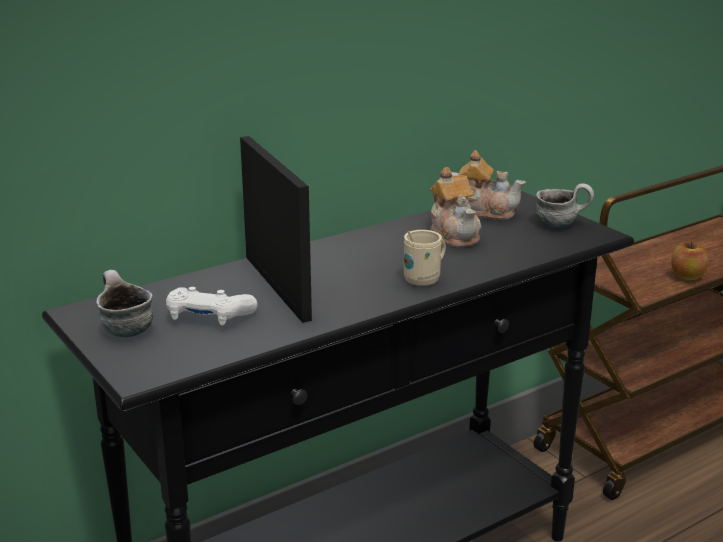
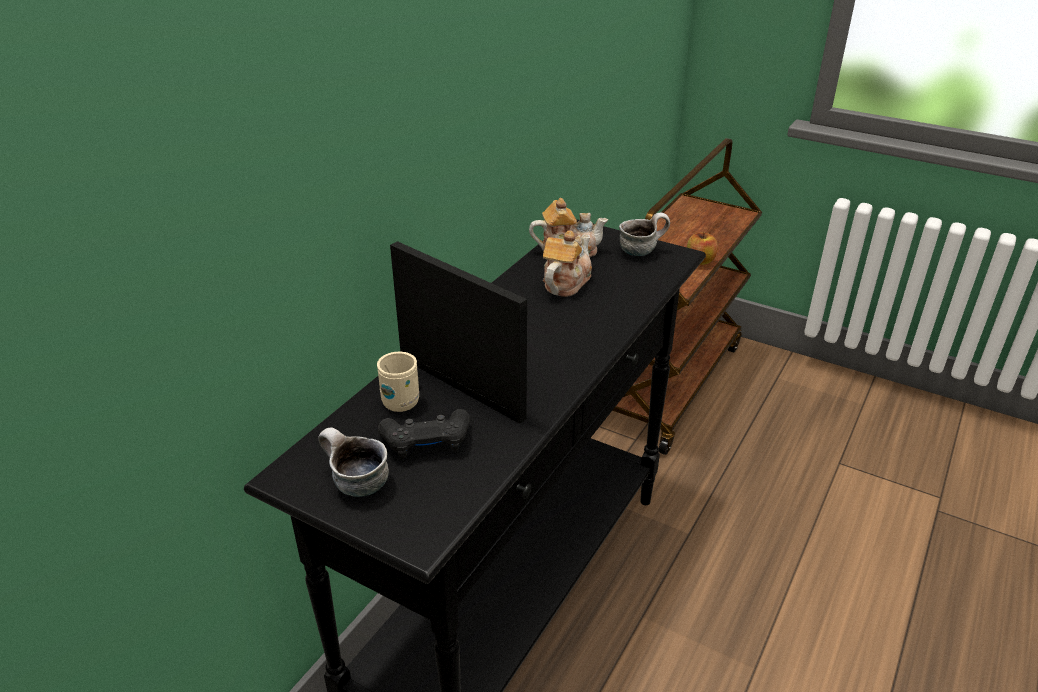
camera: 25 degrees left, 10 degrees up
(208, 317) = (426, 443): white game controller -> black game controller
(425, 279) = (583, 341): beige mug -> beige mug (403, 399)
(455, 234) = (565, 283): teapot -> teapot turned 105 degrees counterclockwise

